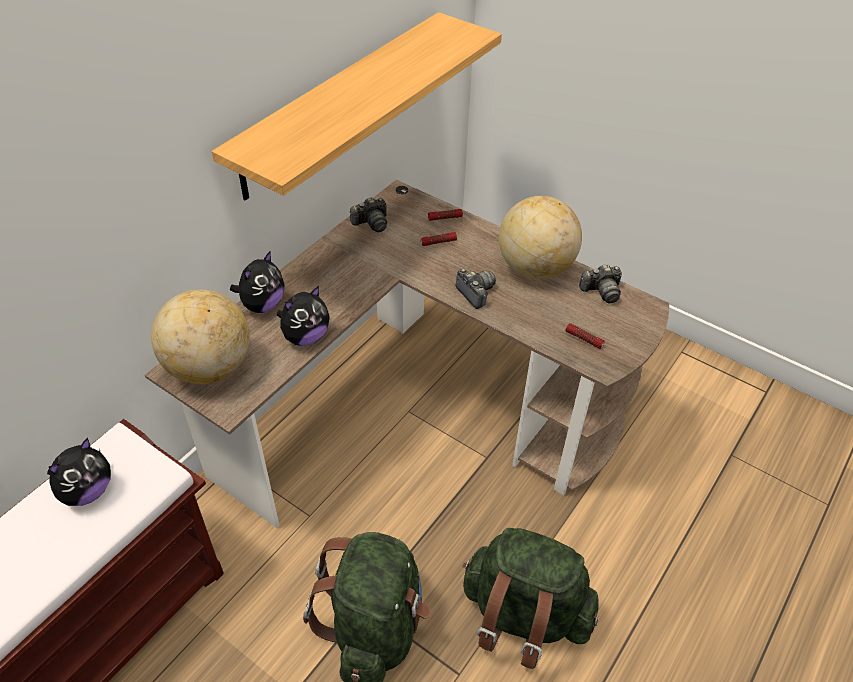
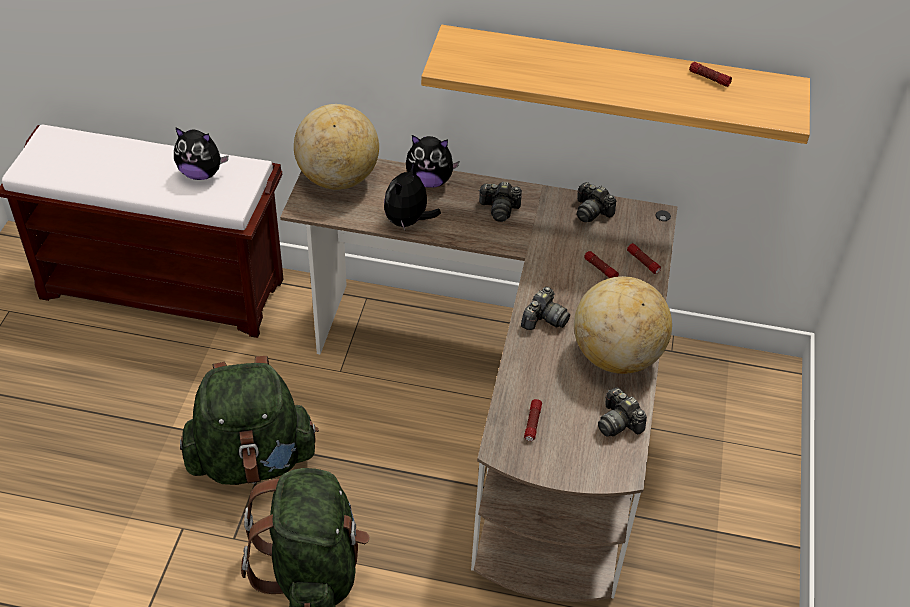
camera: 65 degrees right, 0 degrees up
(305, 337) = (408, 222): plush toy -> plush toy turned 90 degrees clockwise
(331, 273) = (499, 209): none -> camera
(407, 48) = (709, 78): none -> flashlight

